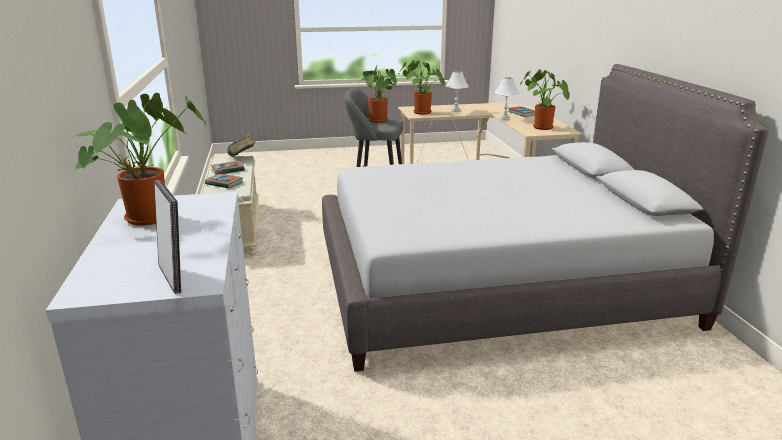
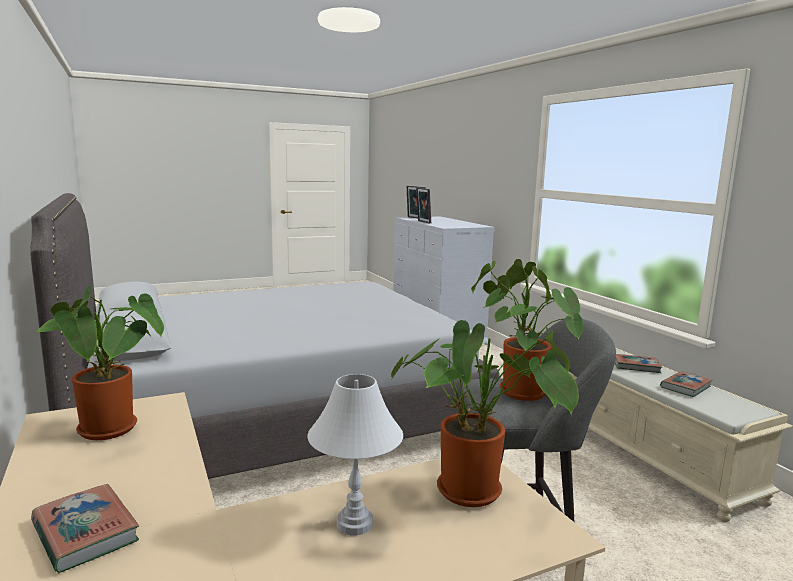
camera: 165 degrees right, 10 degrees down
(150, 216) = (462, 224): potted plant -> none
(214, 233) = (423, 222): none -> picture frame
(242, 158) = (731, 415): book -> none
(504, 119) = (188, 472): white table lamp -> none

